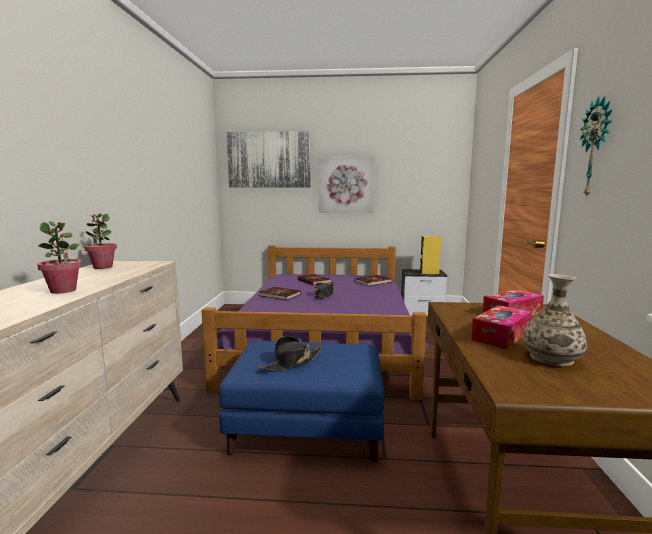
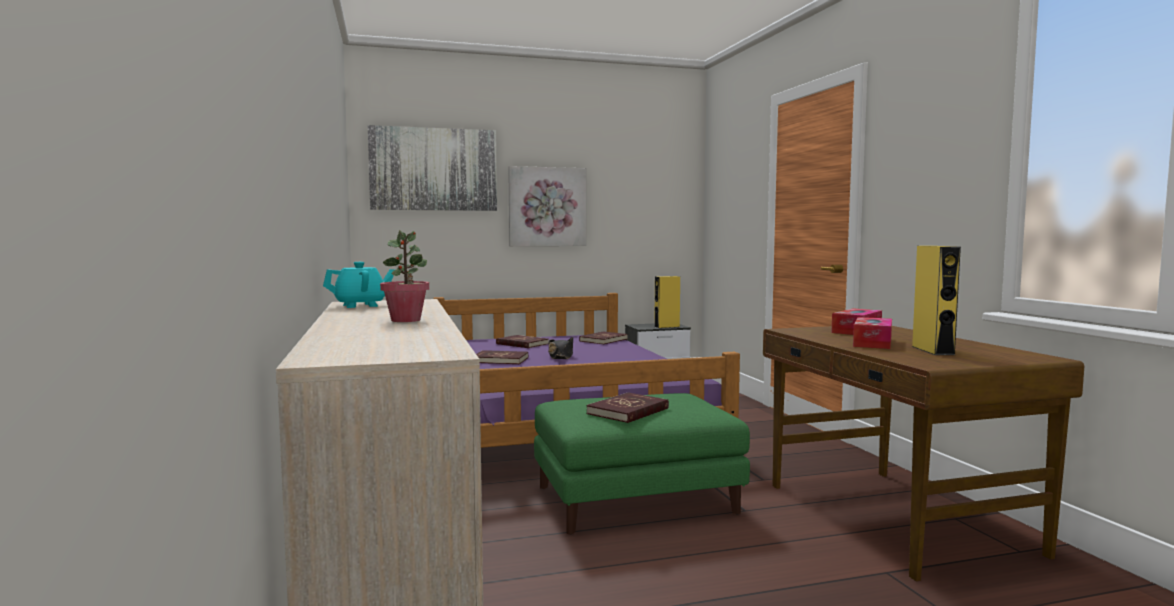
camera: 20 degrees left, 5 degrees down
(102, 267) = (361, 305): potted plant -> turquoise teapot
(291, 362) = (628, 411): black hat -> red book
(309, 428) = (637, 500): blue ottoman -> green ottoman
(551, 358) = (932, 350): vase -> yellow speaker
(596, 148) = (903, 164): wall clock -> none

